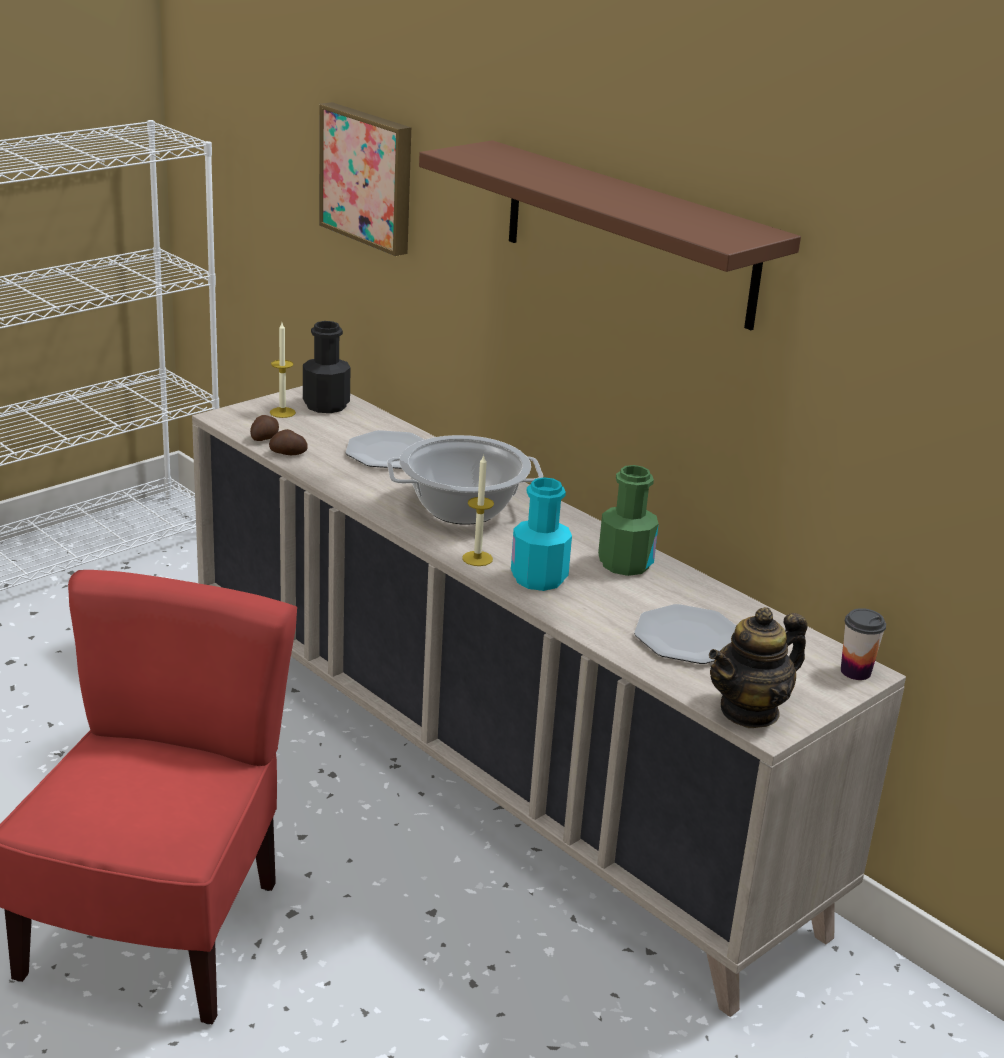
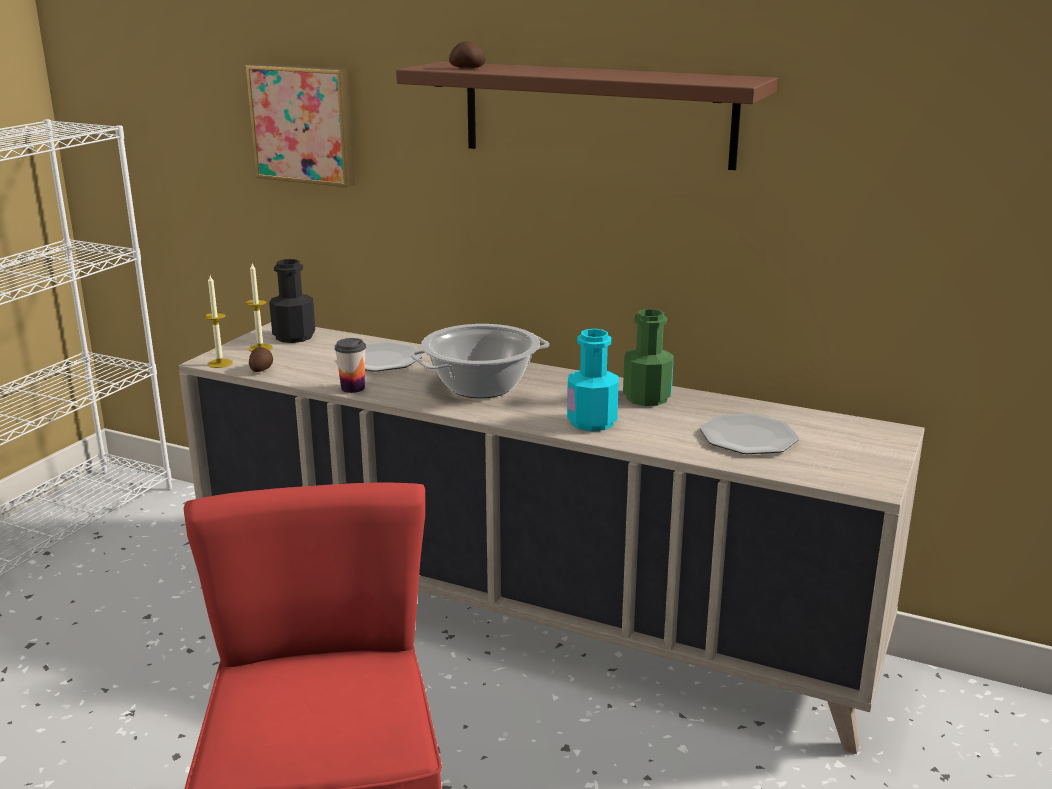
camera: 20 degrees left, 5 degrees down
(288, 453) = (293, 376): potato -> potato (468, 68)
(477, 558) = (529, 419): candle -> candle (220, 363)
(750, 711) = (848, 477): teapot -> none
(855, 671) = (889, 432): cup -> cup (353, 388)

